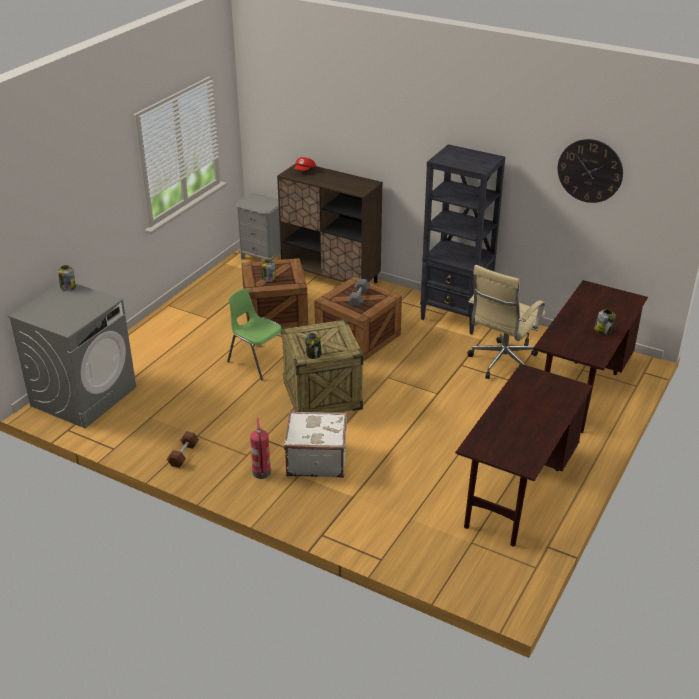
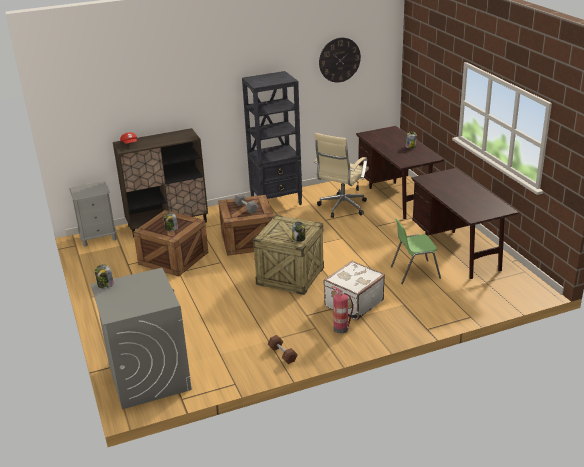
camera: 50 degrees left, 5 degrees down
(257, 361) = (218, 285): green chair -> green chair (414, 272)
(501, 363) = (341, 208): beige office chair -> beige office chair turned 45 degrees clockwise

